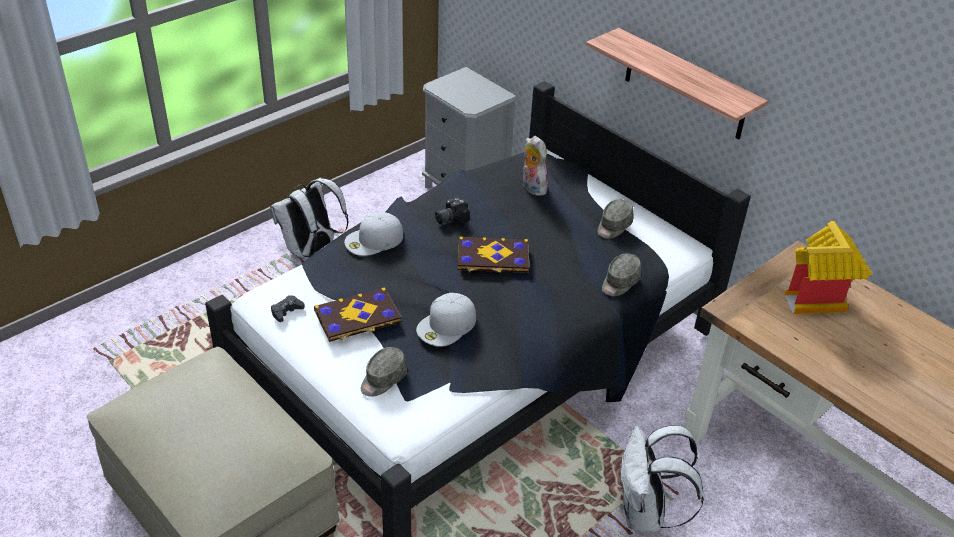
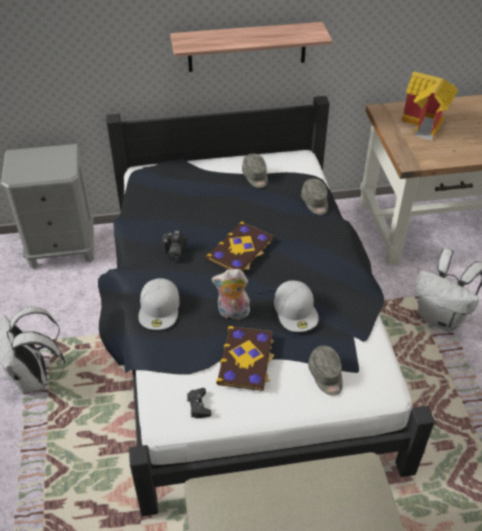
camera: 55 degrees left, 5 degrees up
(532, 187) = (176, 193): plush toy -> plush toy (232, 313)

